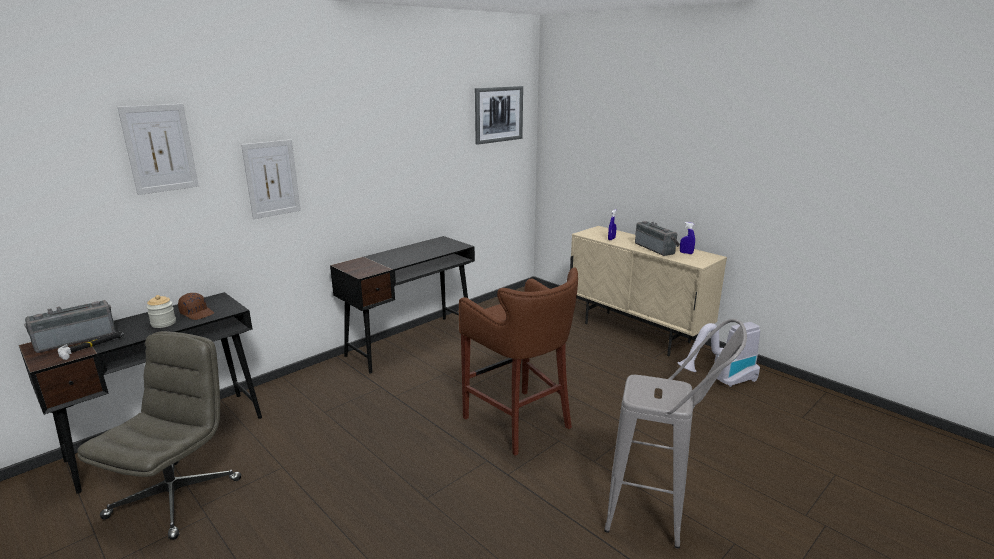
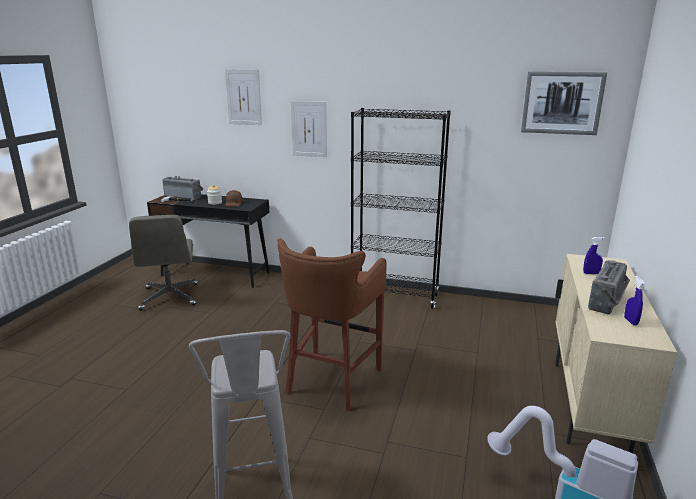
camera: 60 degrees right, 0 degrees up
(176, 497) = (170, 297): grey office chair -> grey office chair turned 90 degrees clockwise
(411, 343) = (394, 296): black desk -> black bookcase

